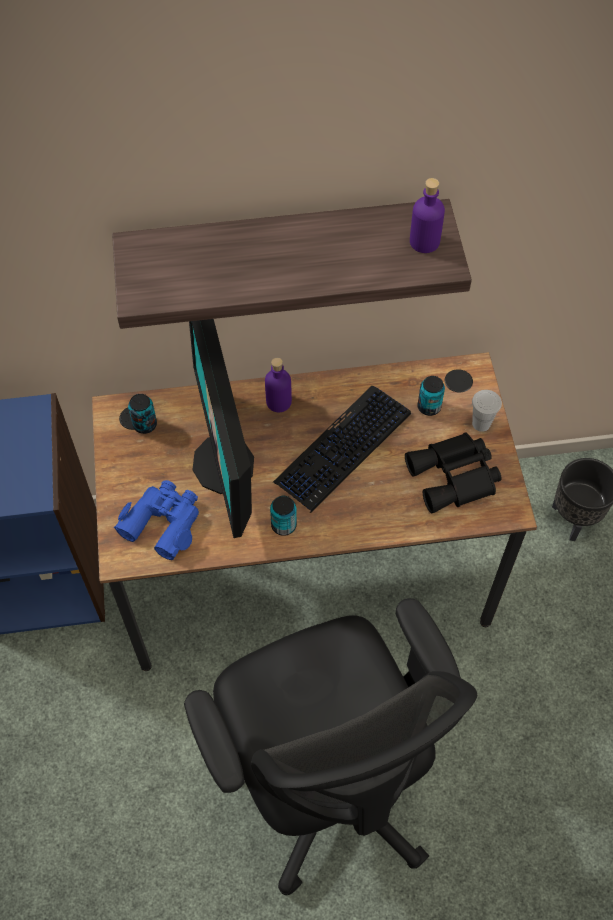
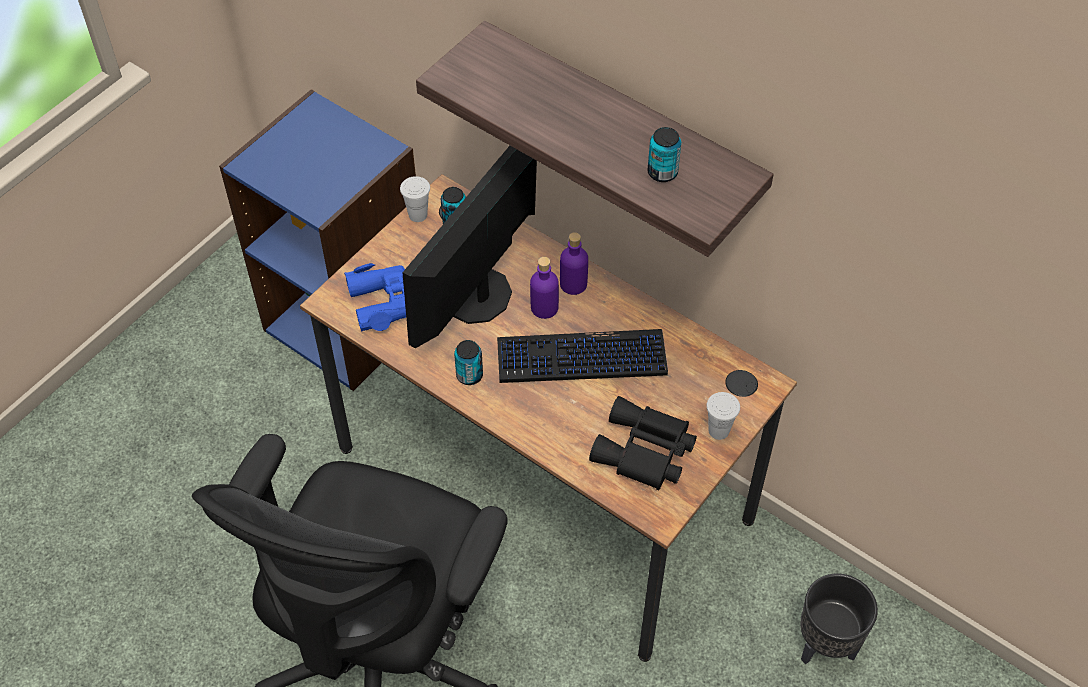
camera: 45 degrees right, 5 degrees down
(110, 440) = (418, 215): none -> white cup
(424, 241) = (708, 190): purple bottle -> purple bottle (544, 307)
(429, 407) = (690, 383): can -> can (662, 172)

